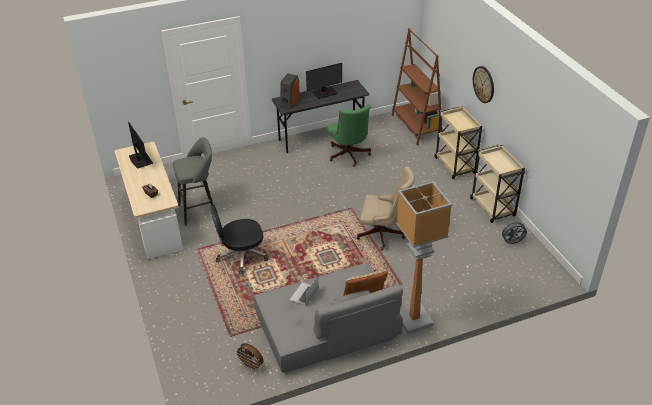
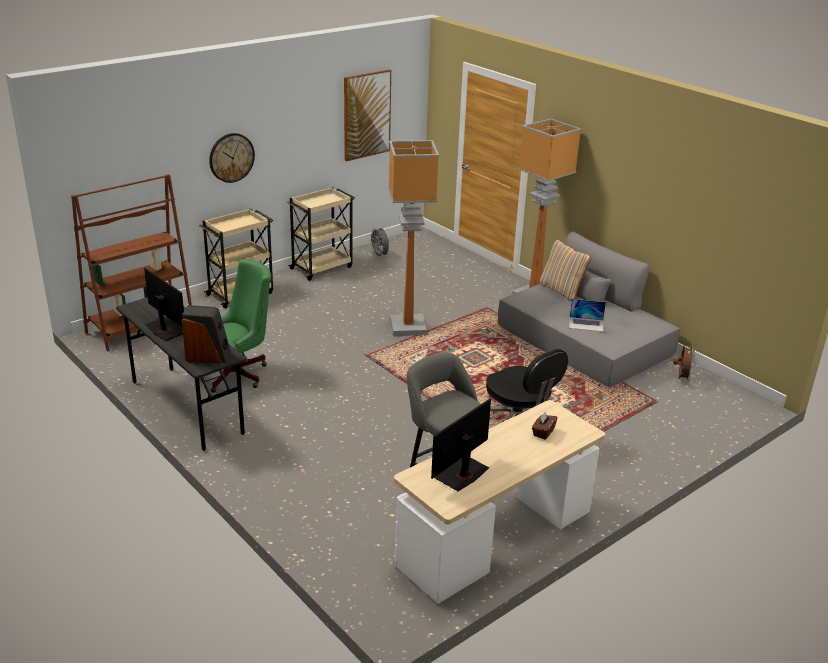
camera: 110 degrees left, 10 degrees down
(383, 235) = (408, 326): beige office chair -> floor lamp
(559, 142) = (366, 115): none -> picture

